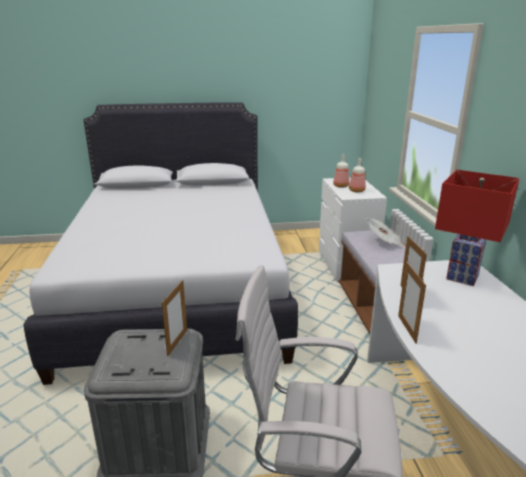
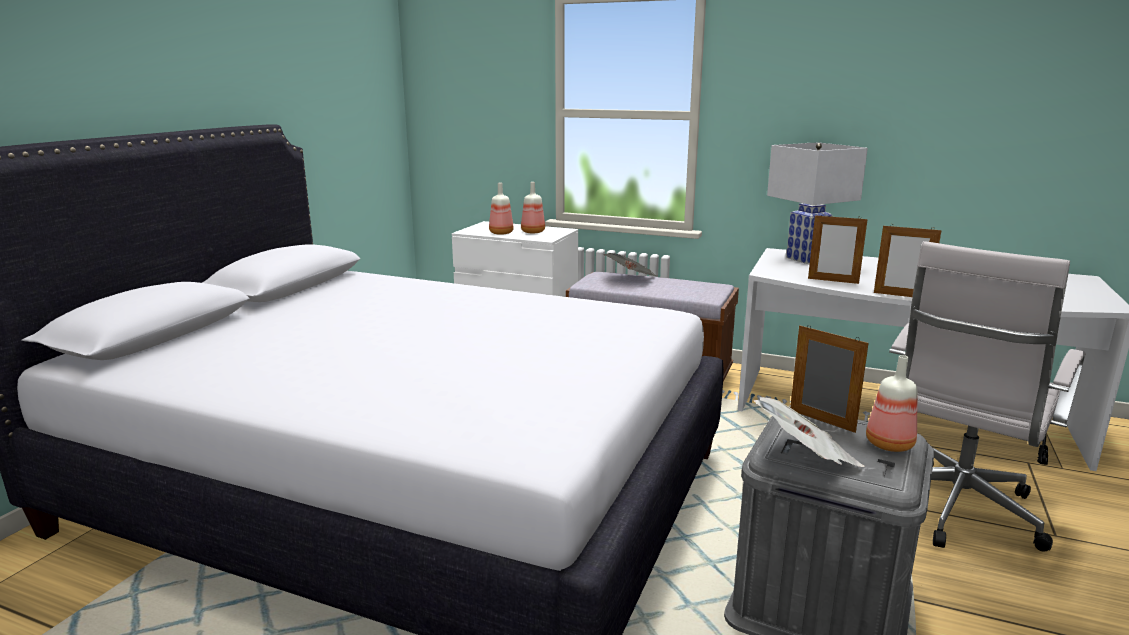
camera: 60 degrees left, 5 degrees down
(122, 343) = (805, 457): none -> newspaper
(156, 370) = (888, 444): none -> bottle
(462, 278) = (807, 259): red table lamp -> white table lamp

